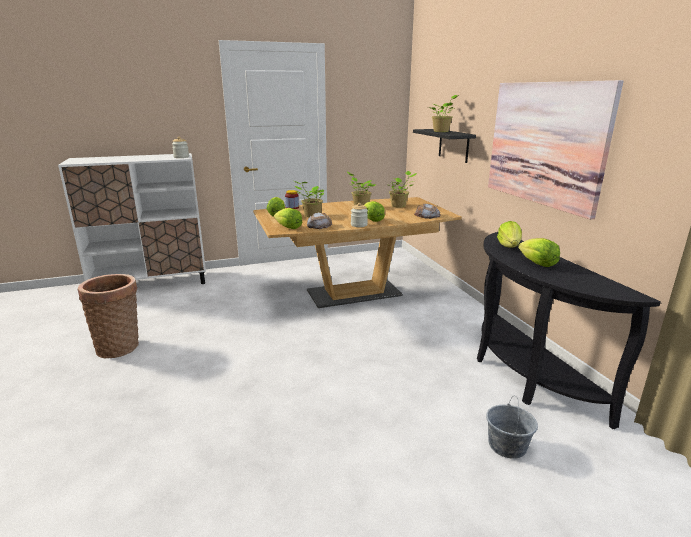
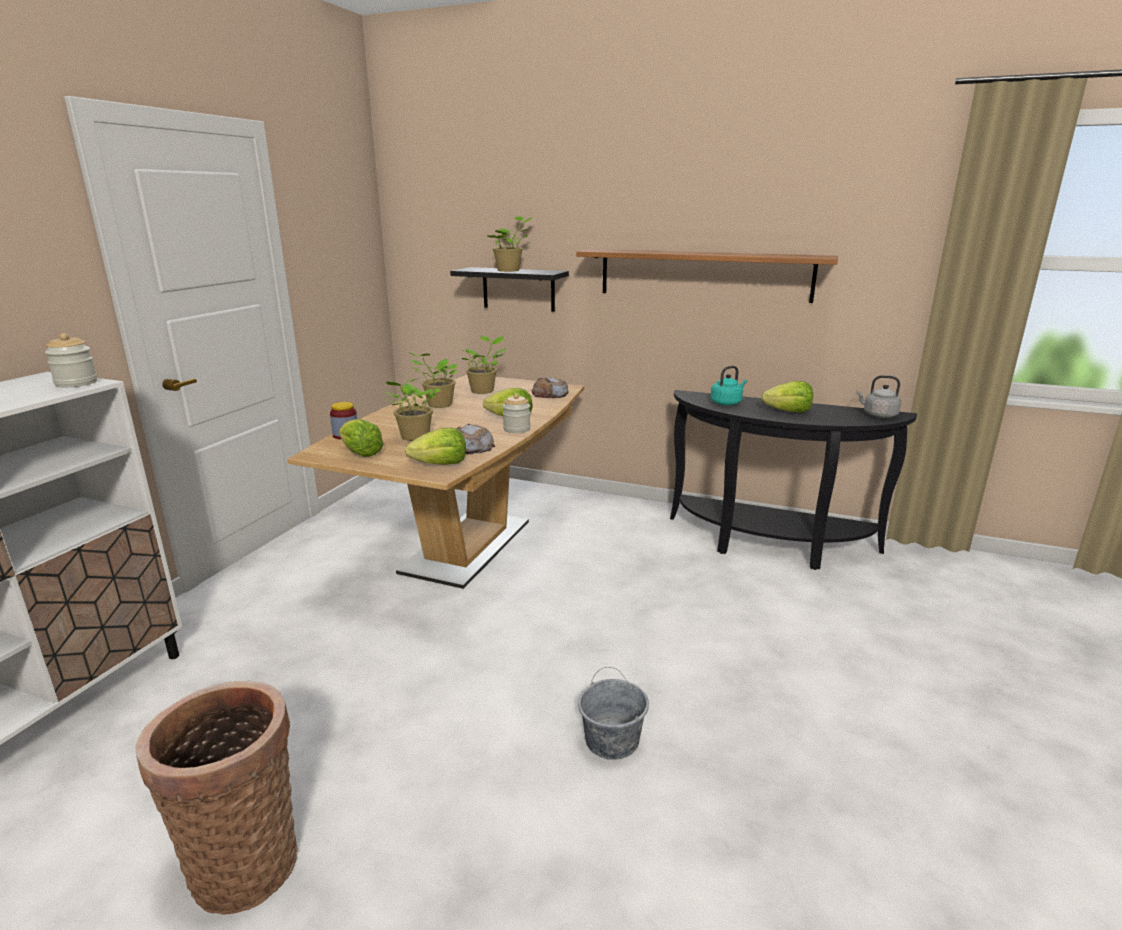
camera: 50 degrees left, 0 degrees up
(507, 445) = (869, 612): grey bucket -> grey bucket (611, 739)
(509, 246) = (727, 403): lettuce -> turquoise kettle
(544, 144) = (704, 275): picture -> shelf
(609, 289) = (878, 415): none -> grey kettle

